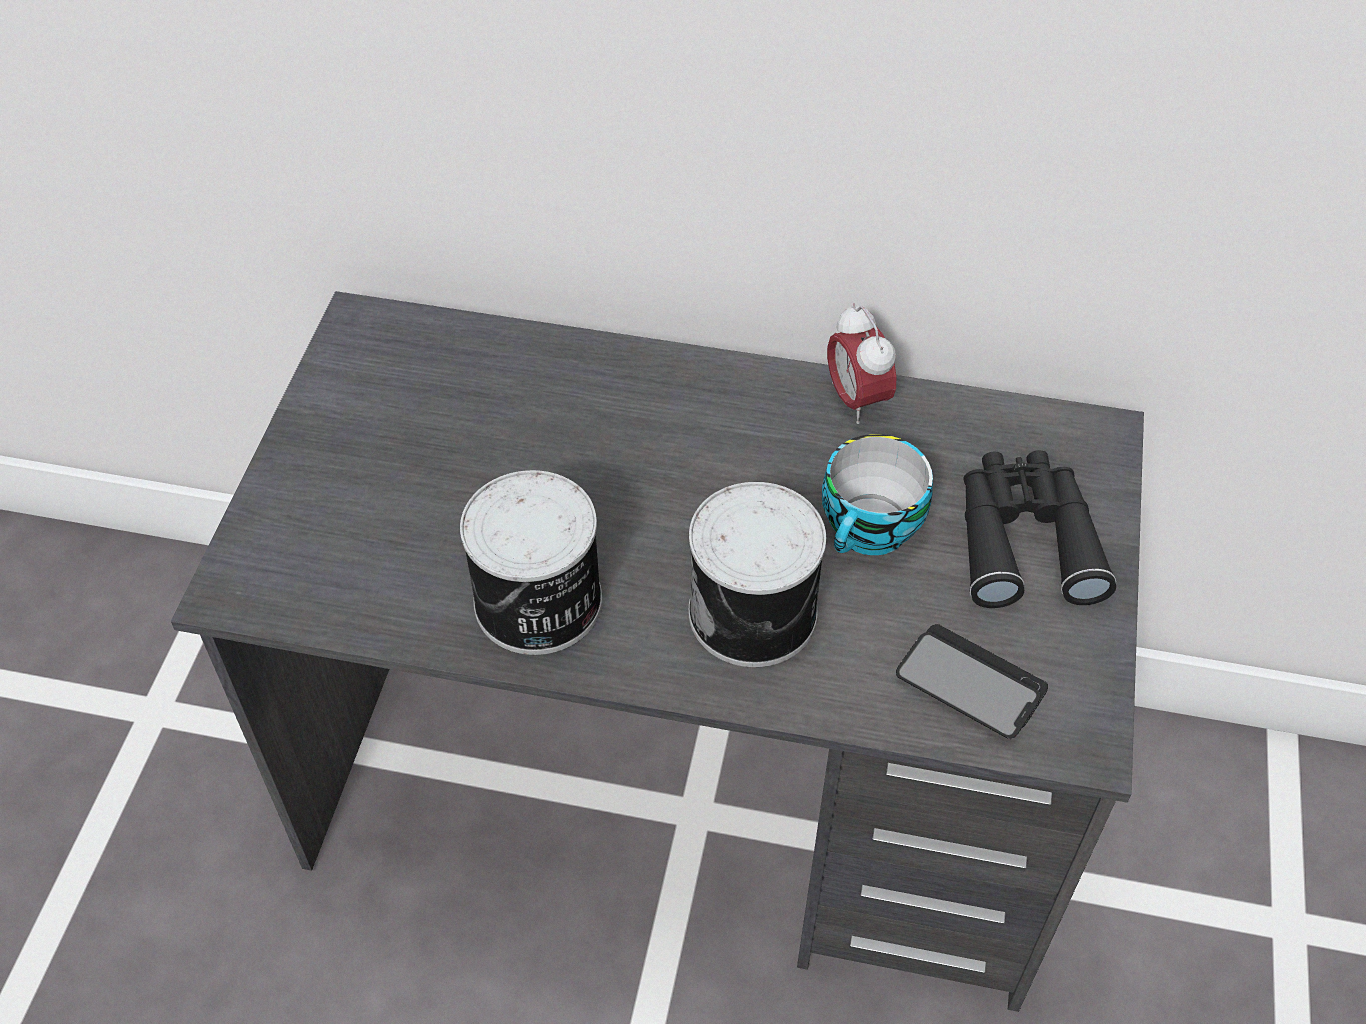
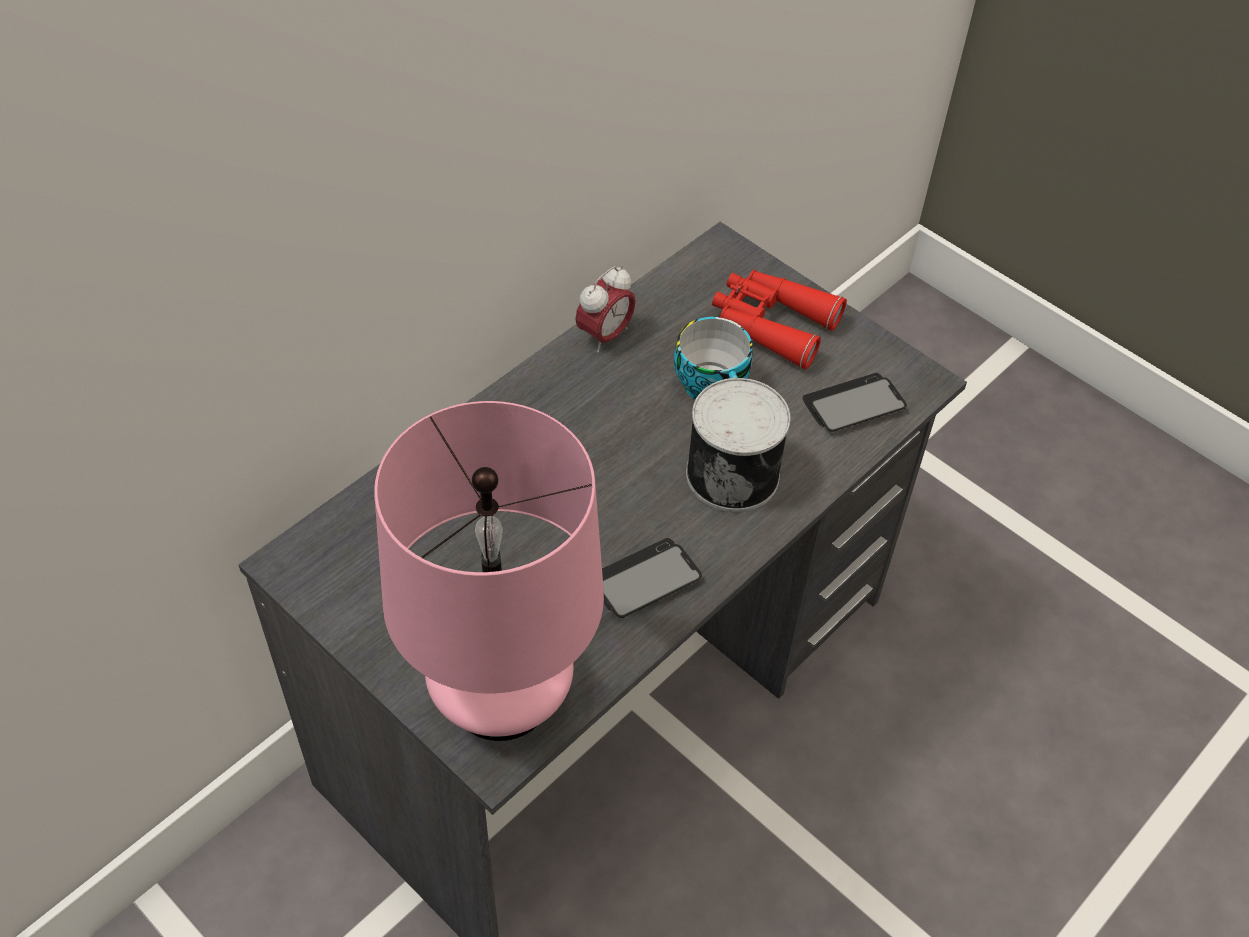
camera: 60 degrees left, 0 degrees up
(307, 559) = (501, 696): none -> pink table lamp
(539, 604) = (644, 579): can -> phone
(856, 400) = (605, 336): alarm clock -> alarm clock turned 60 degrees counterclockwise
(1024, 539) = (771, 324): black binoculars -> red binoculars

